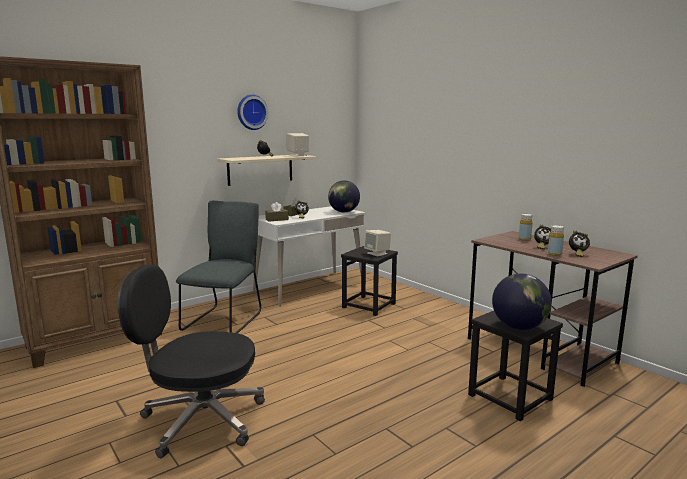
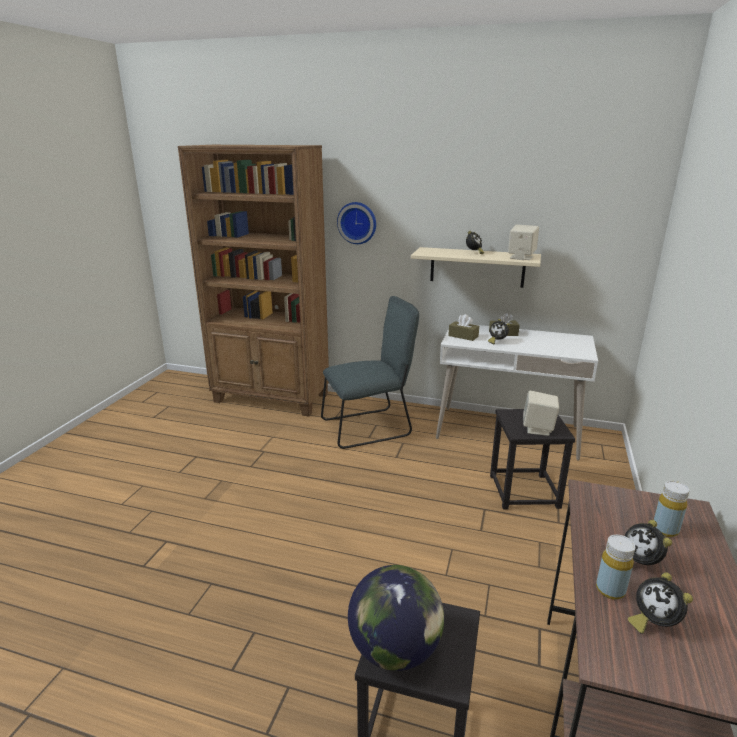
camera: 55 degrees right, 10 degrees up
(200, 419) = (195, 508): black office chair -> none
(251, 112) = (473, 192): wall clock -> wall clock (357, 222)
(343, 212) = (569, 350): globe -> none

